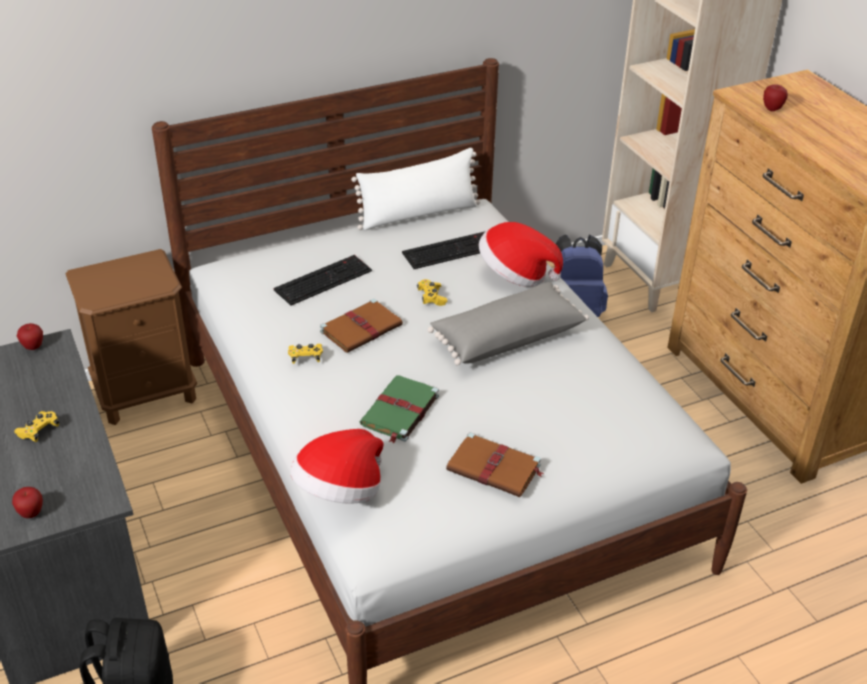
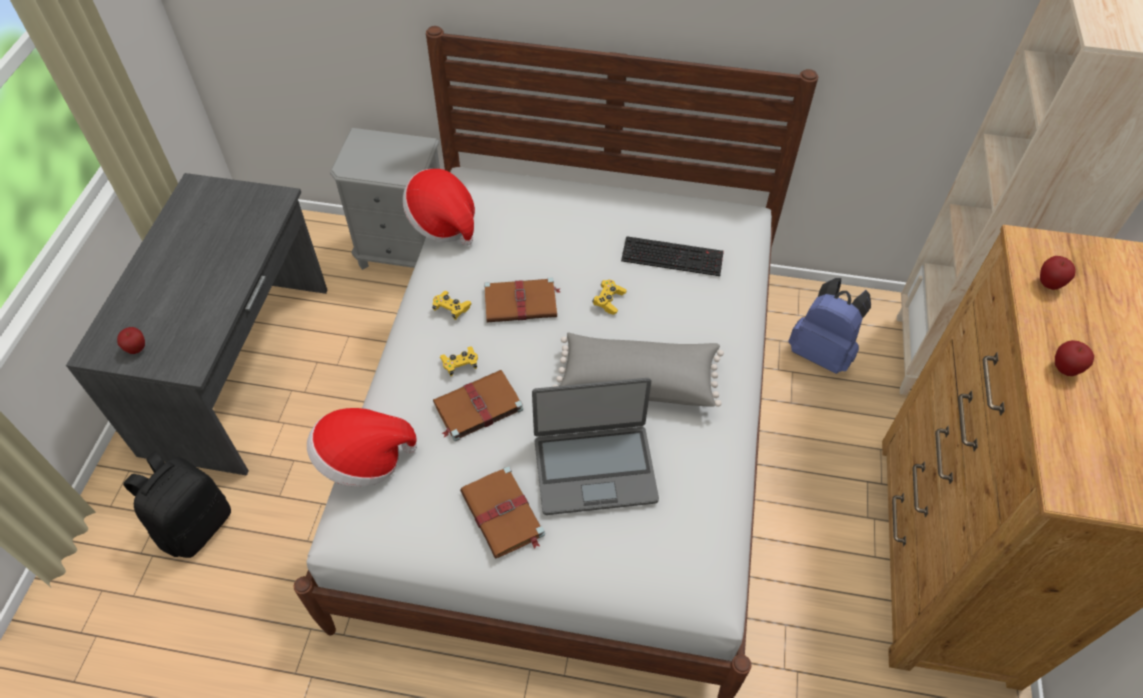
camera: 35 degrees right, 15 degrees up
(33, 347) = (261, 193): apple -> apple (1064, 369)
(39, 431) = (201, 276): yellow game controller -> yellow game controller (460, 364)
(147, 393) = (404, 252): brown nightstand -> grey nightstand
(323, 279) = (535, 233): keyboard -> none
(399, 411) = (477, 407): green book -> brown book
(418, 214) = (682, 200): white pillow -> none
(515, 274) = (710, 313): hat -> hat (443, 222)
(533, 405) = (594, 468): none -> laptop

